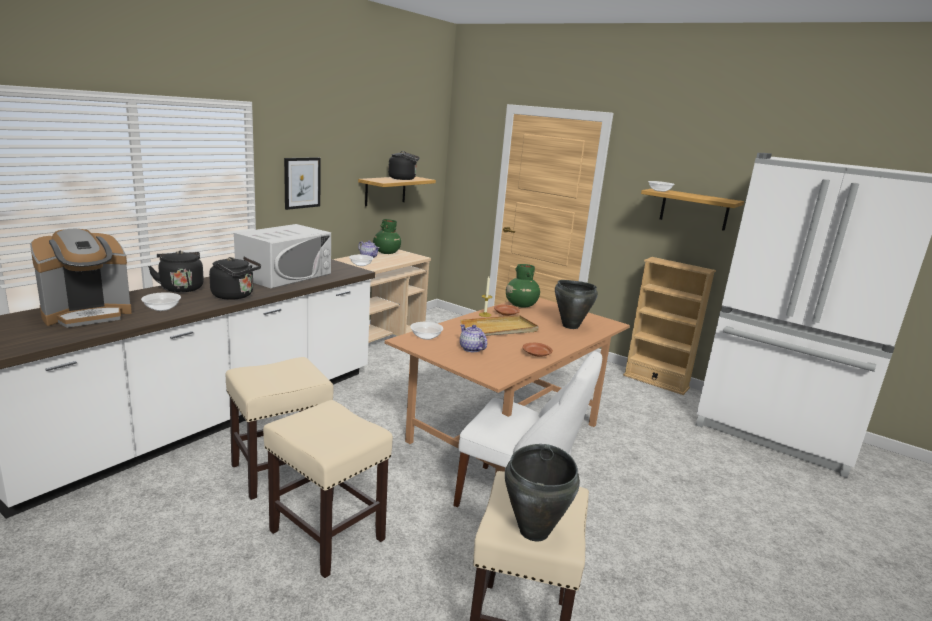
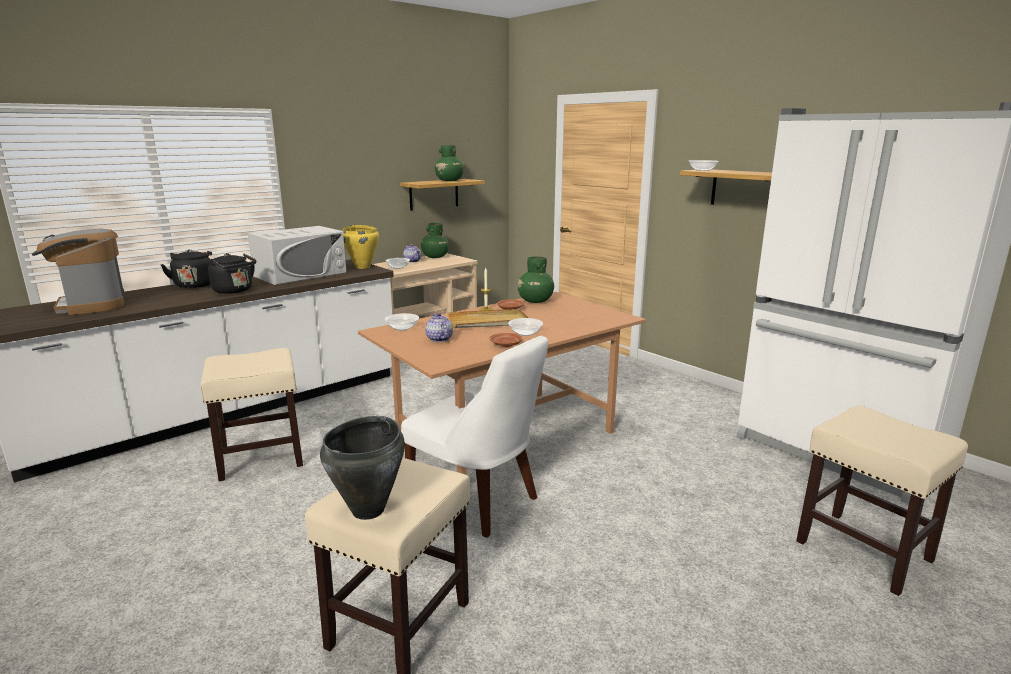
camera: 15 degrees right, 0 degrees up
(87, 314) = (91, 305): coffee machine -> coffee machine turned 90 degrees clockwise
(162, 308) = (159, 300): bowl -> bowl (525, 333)
(302, 182) = (334, 187): picture -> none
(326, 534) = (266, 517): beige stool -> beige stool (861, 550)
(340, 266) = (363, 267): none -> yellow cooking pot
(404, 179) = (449, 181): black kettle -> green vase
(570, 326) = (572, 319): black cooking pot -> none
(656, 382) = (714, 391): beige bookcase -> none

